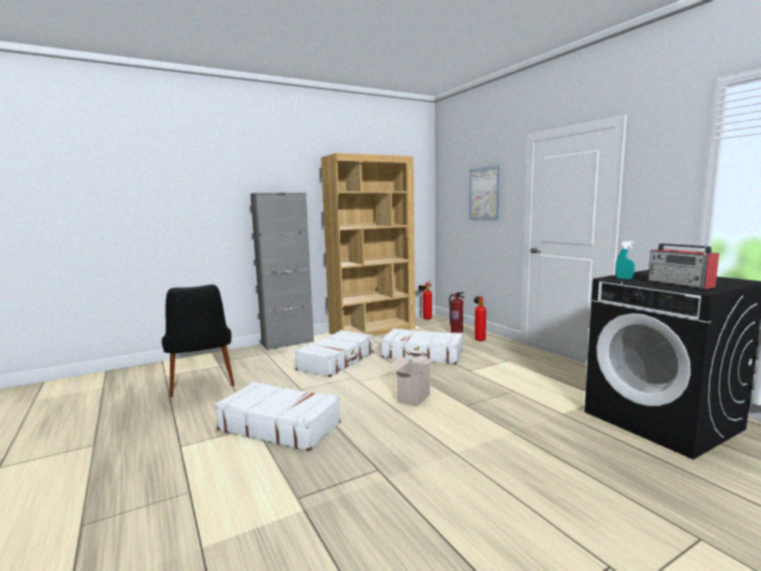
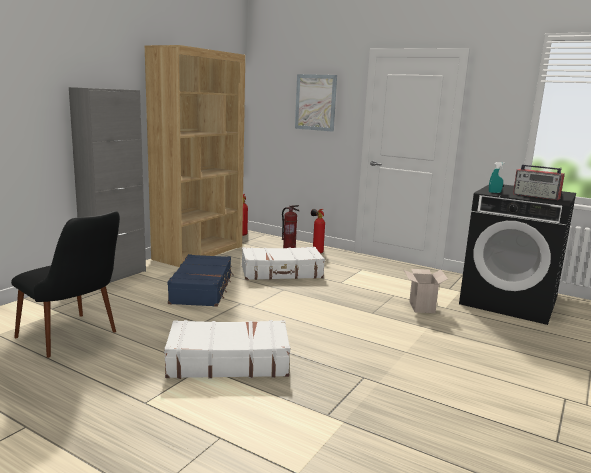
camera: 30 degrees left, 5 degrees up
(337, 361) = (202, 289): white suitcase -> blue suitcase
(413, 398) = (321, 314): cardboard box -> cardboard box (420, 306)

